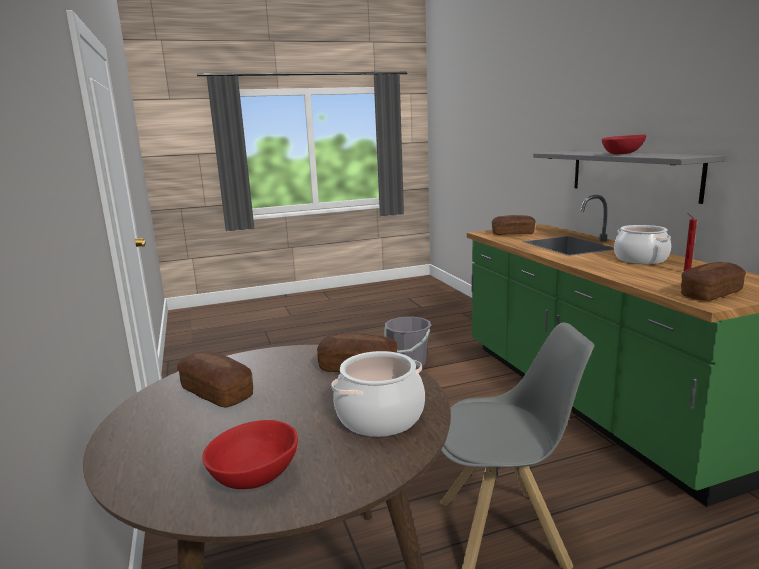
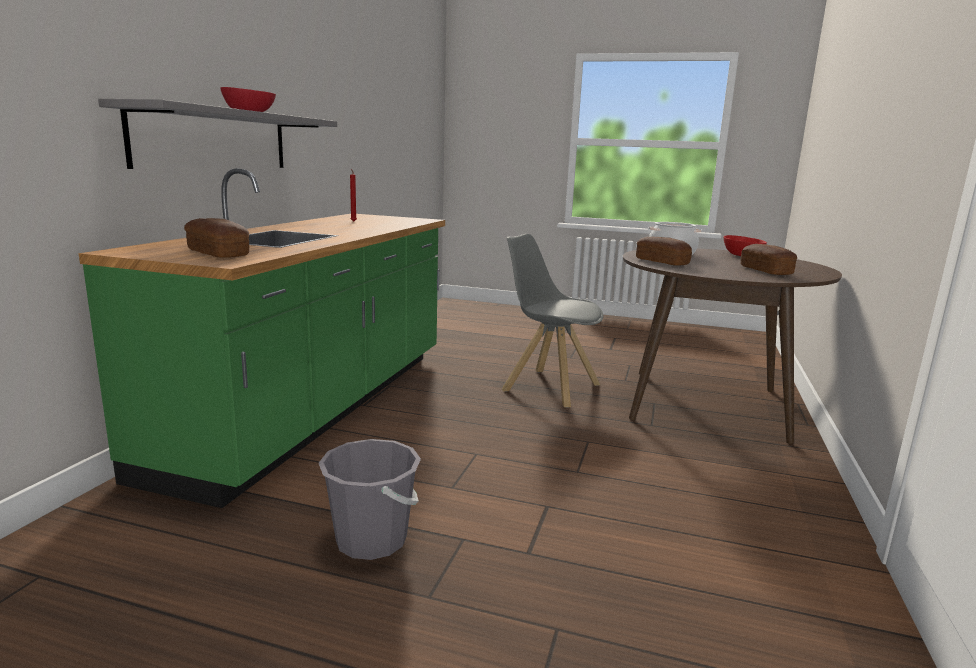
camera: 145 degrees left, 0 degrees up
(641, 259) = (320, 226): cooking pot -> none
(711, 294) = (404, 219): bread -> none

